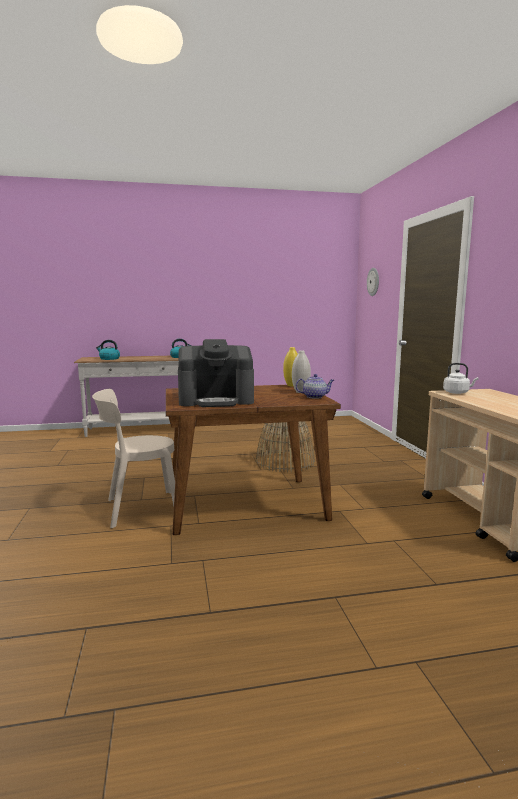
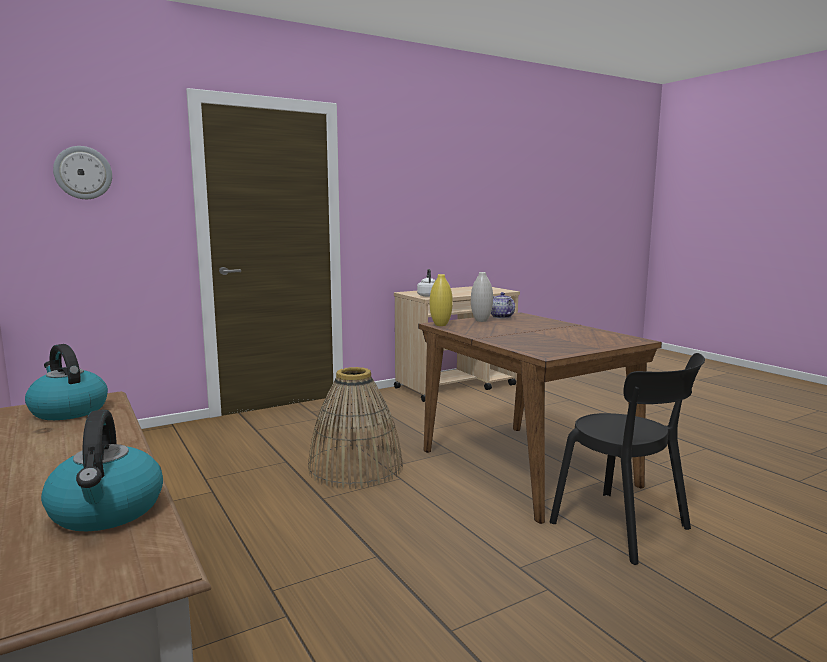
camera: 110 degrees left, 0 degrees up
(138, 509) = (625, 528): beige chair -> black chair
(216, 400) = (580, 335): coffee machine -> none

